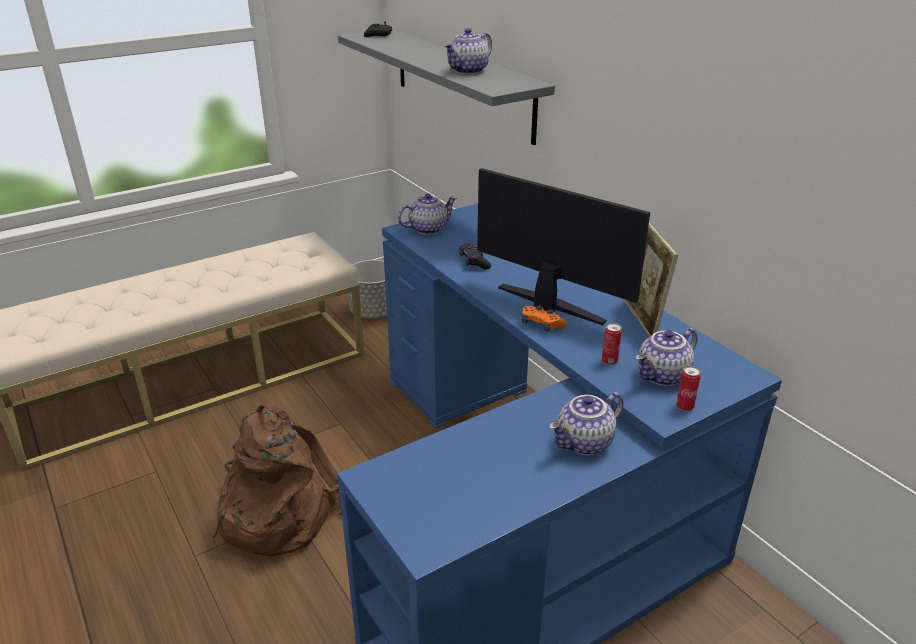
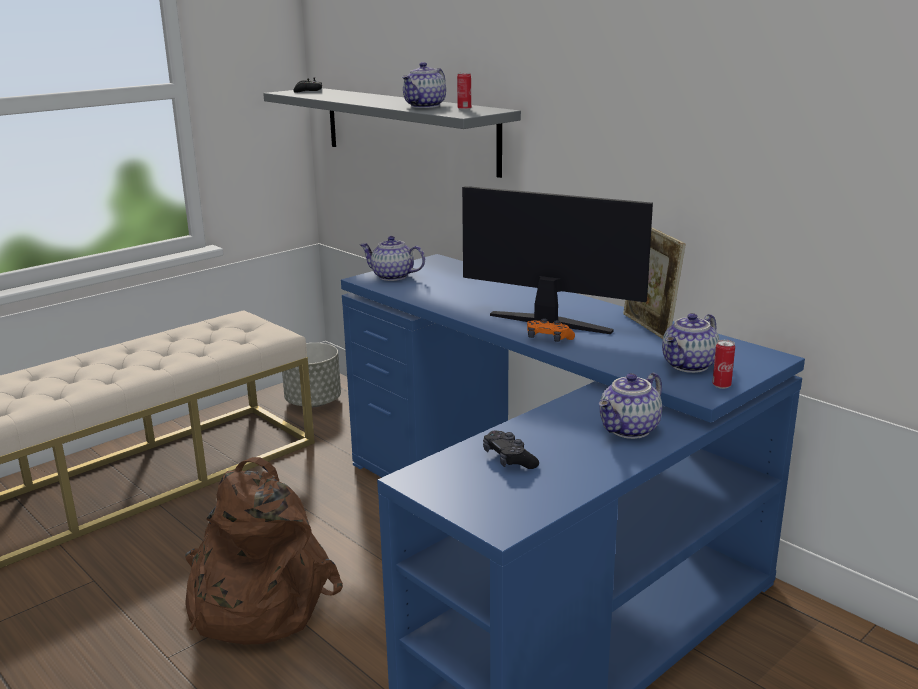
camera: 10 degrees left, 10 degrees down
(428, 229) = (392, 276): teapot -> teapot turned 120 degrees counterclockwise
(474, 262) = (454, 298): black game controller -> black game controller (509, 459)
(609, 361) = (631, 360): can -> can (464, 109)

